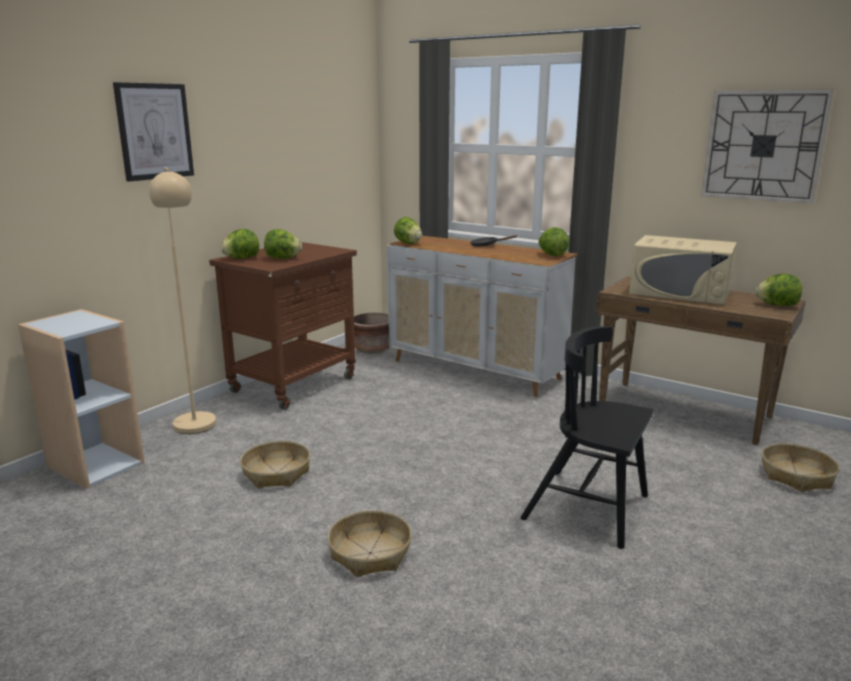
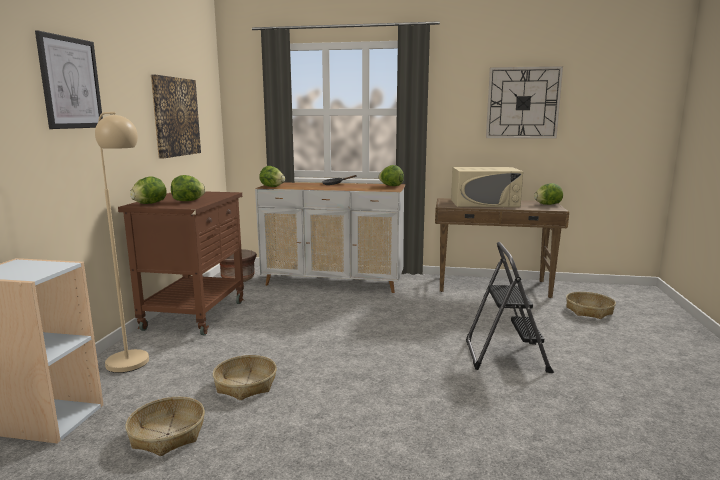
camera: 25 degrees left, 5 degrees down
(301, 156) = (175, 117): none -> picture
(370, 553) = (384, 425): basket -> basket (167, 434)
(593, 508) = (502, 355): black chair -> black step ladder

